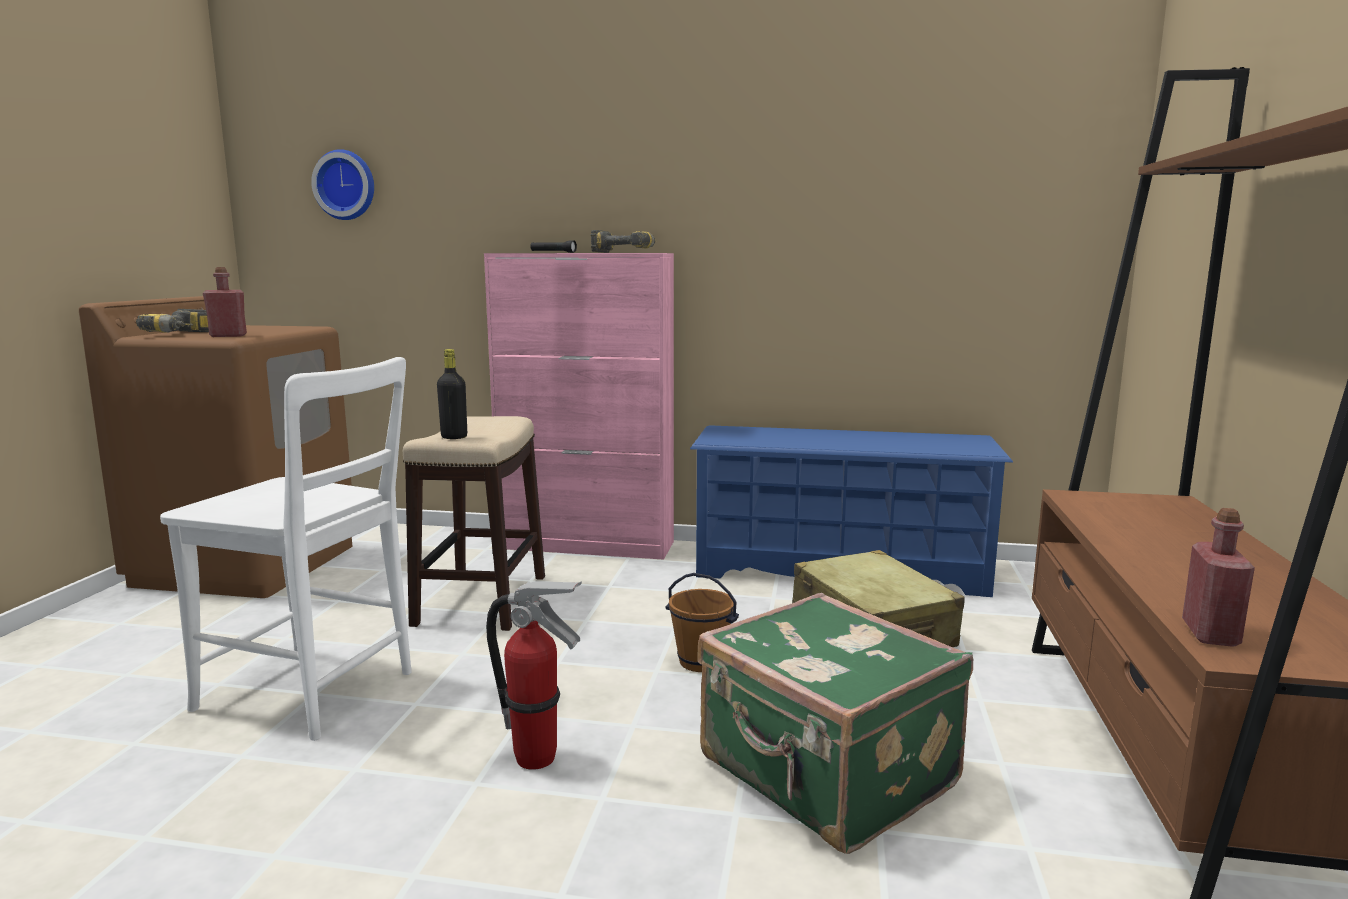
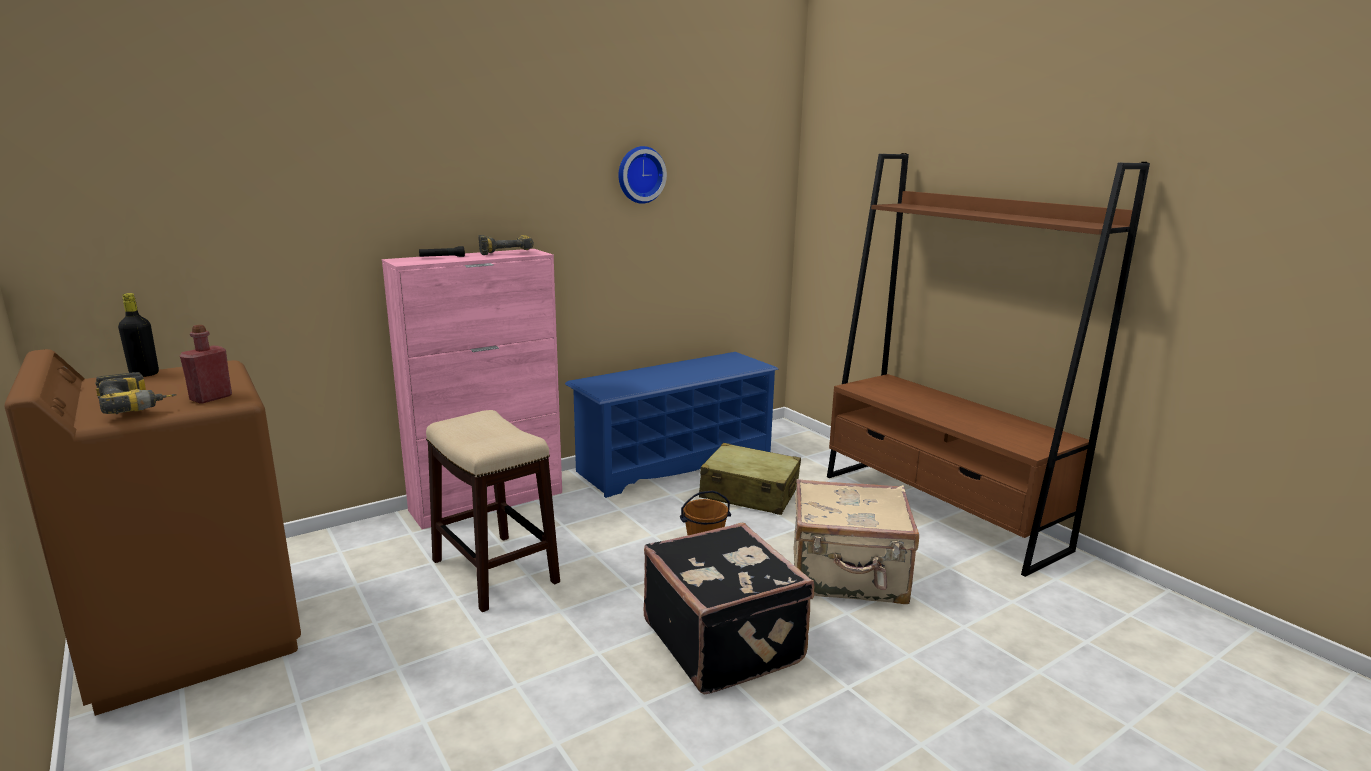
camera: 45 degrees left, 5 degrees up
(314, 693) = (515, 684): white chair -> none
(346, 185) = (178, 197): wall clock -> wall clock (640, 174)
(454, 437) = (503, 443): black bottle -> black bottle (144, 374)
(537, 759) = (724, 640): fire extinguisher -> black suitcase
(825, 774) = (848, 576): green suitcase -> beige suitcase
(1210, 634) = (1013, 445): red bottle -> none

